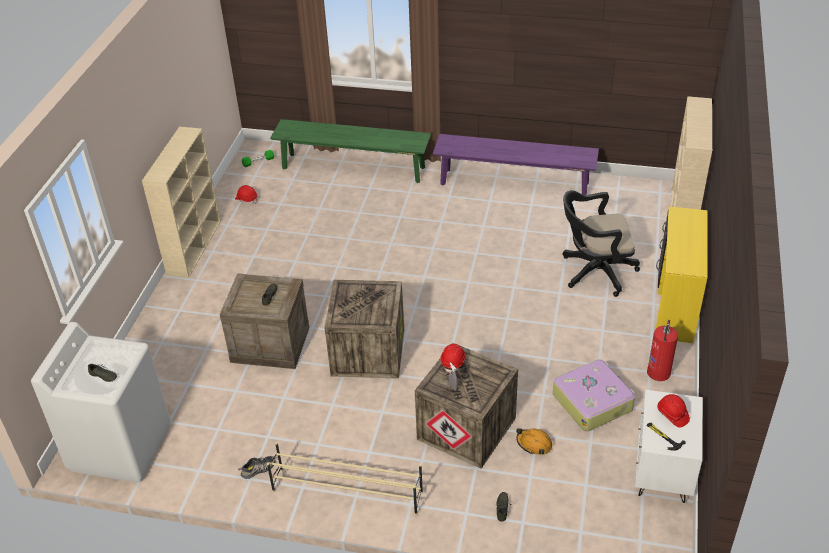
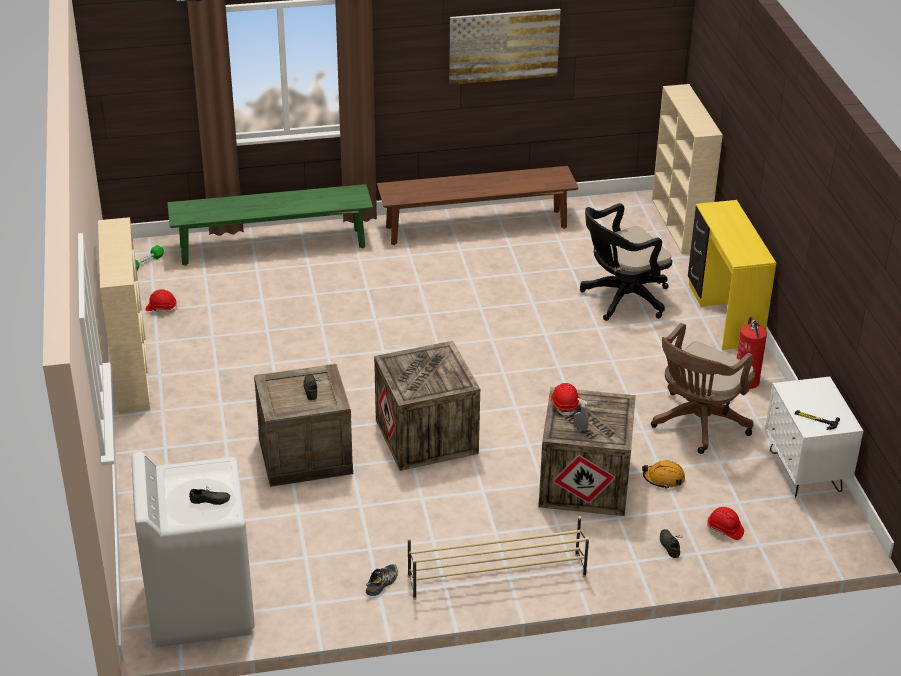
camera: 25 degrees left, 5 degrees down
(514, 184) = (476, 227): purple bench -> brown bench
(552, 39) = (504, 46): none -> picture
(592, 401) = (697, 424): suitcase -> brown office chair
(672, 415) = (812, 399): red hard hat -> red hard hat (725, 530)

